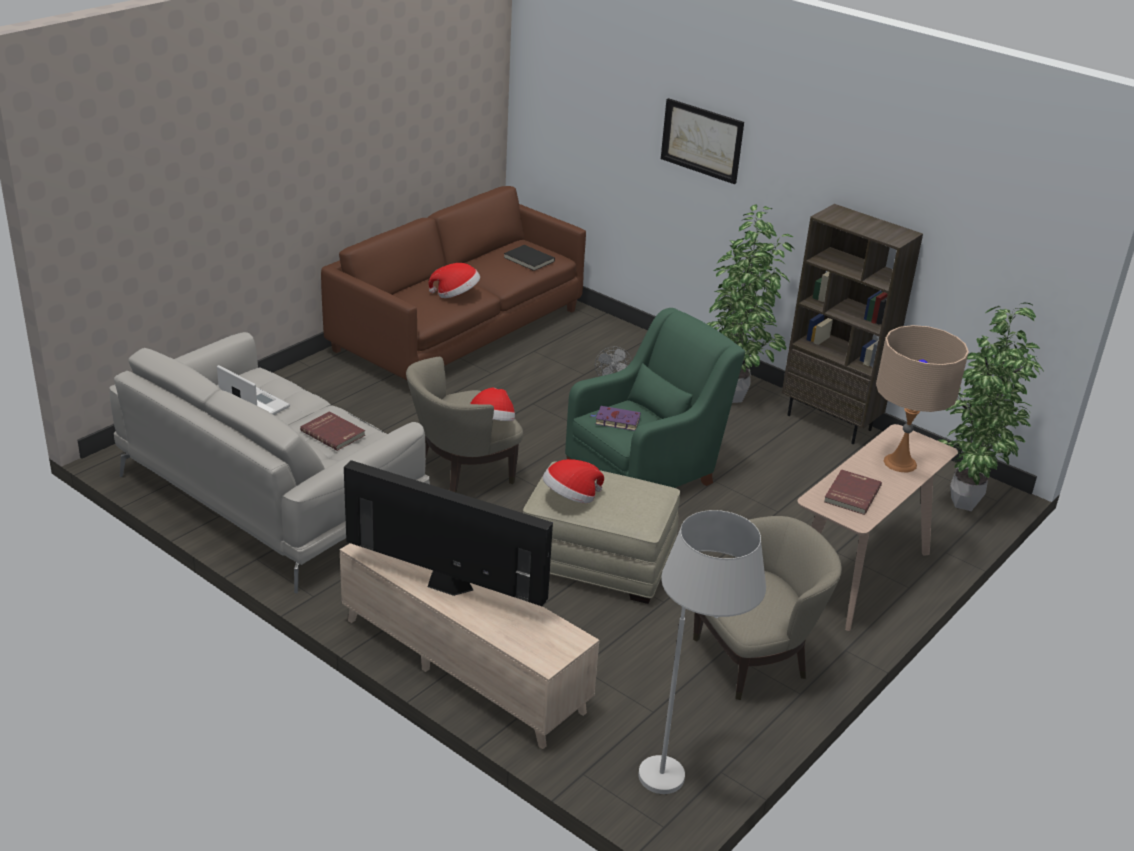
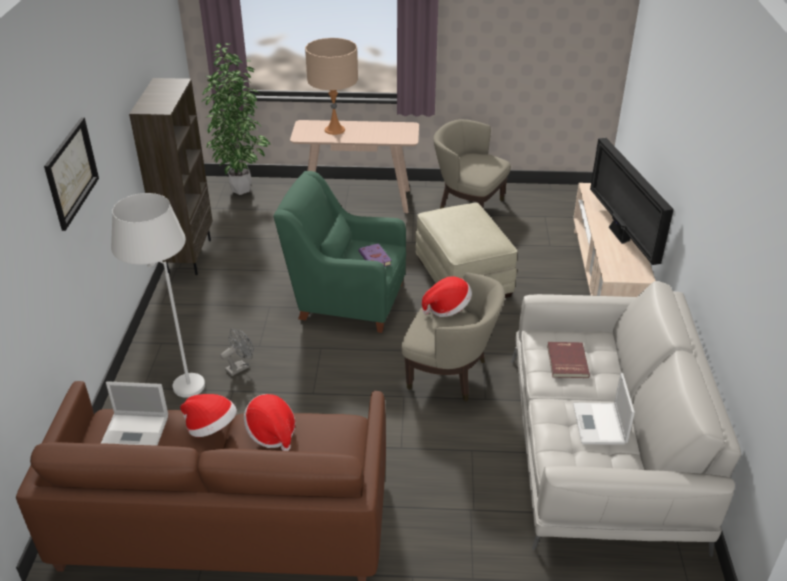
camera: 125 degrees left, 5 degrees up
(528, 260) = (136, 430): black book -> laptop
(570, 498) = (487, 235): hat -> hat (211, 428)
(685, 771) = (564, 196): white floor lamp -> white floor lamp (176, 379)
(736, 397) = (192, 304): potted plant -> none
(851, 494) = (387, 133): red book -> none

